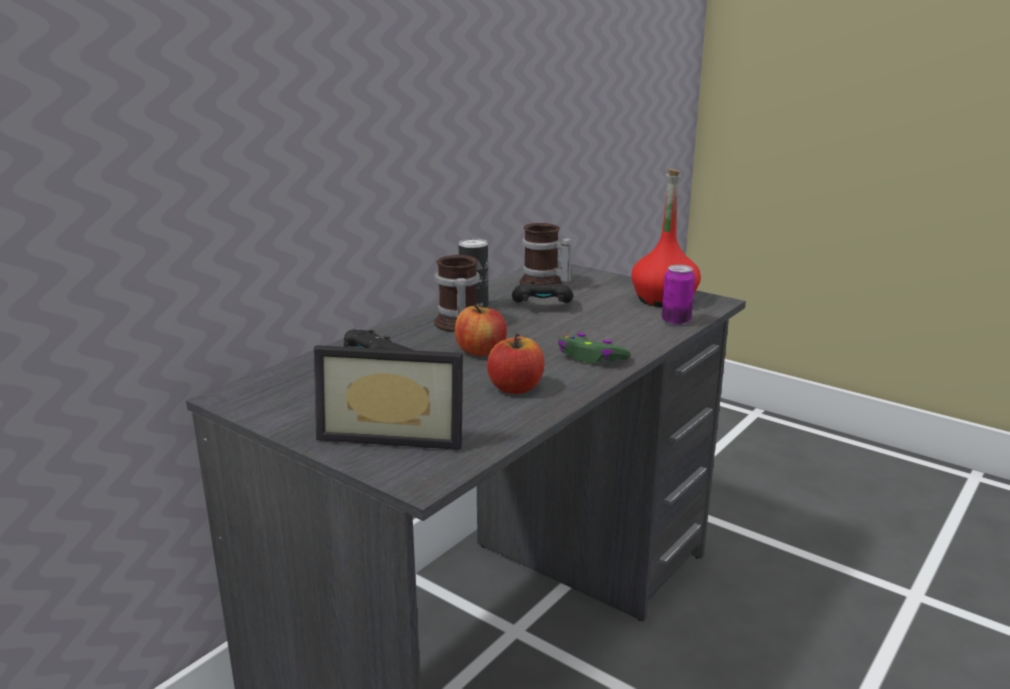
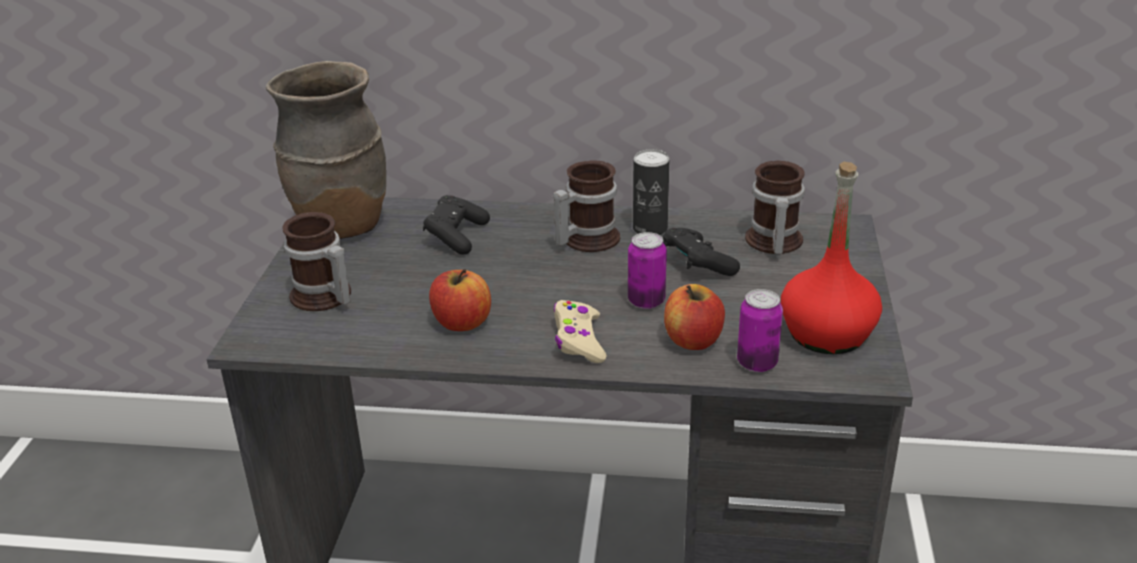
camera: 60 degrees right, 10 degrees up
(274, 400) = (340, 226): none -> brown vase
(394, 433) = (322, 298): picture frame -> mug
(481, 351) = (531, 275): apple -> apple (693, 340)
(567, 329) = (646, 301): none -> can
(591, 358) = (578, 340): green game controller -> beige game controller

